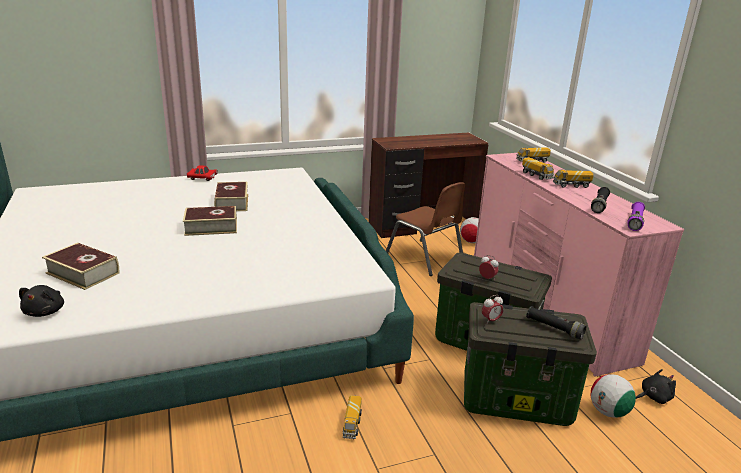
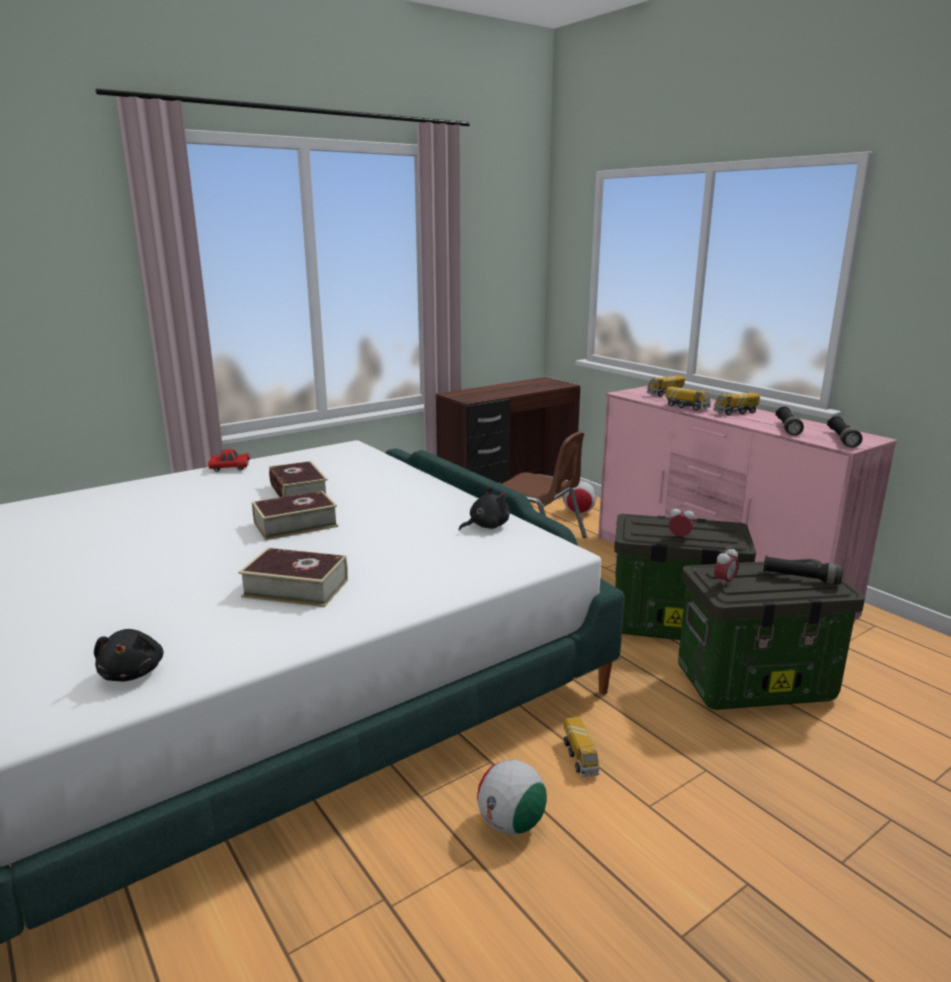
camera: 15 degrees left, 5 degrees down
(83, 273) = (149, 611): book -> book (296, 588)
(608, 412) = (861, 675): football -> football (511, 823)
(635, 222) = (842, 439): purple flashlight -> black flashlight
(653, 397) = (895, 649): black plush toy -> black plush toy (486, 526)

